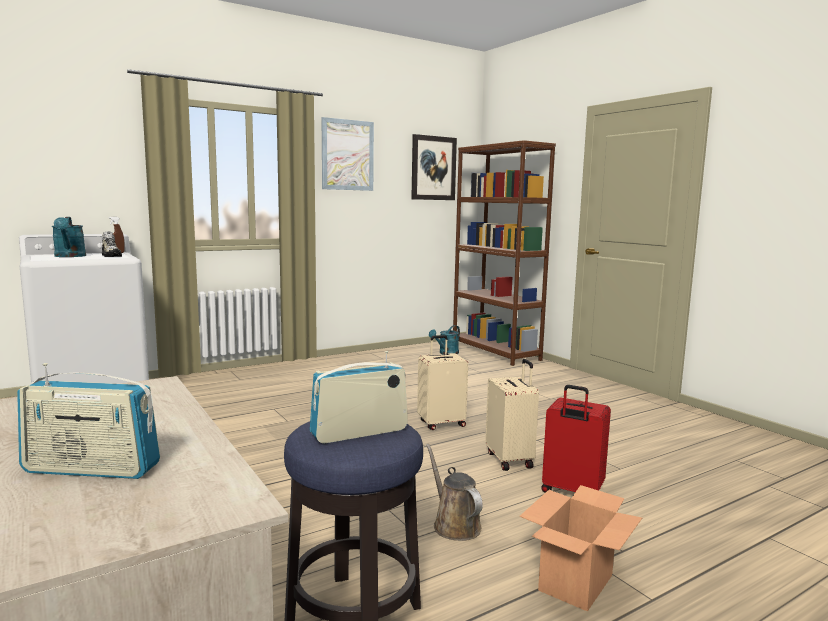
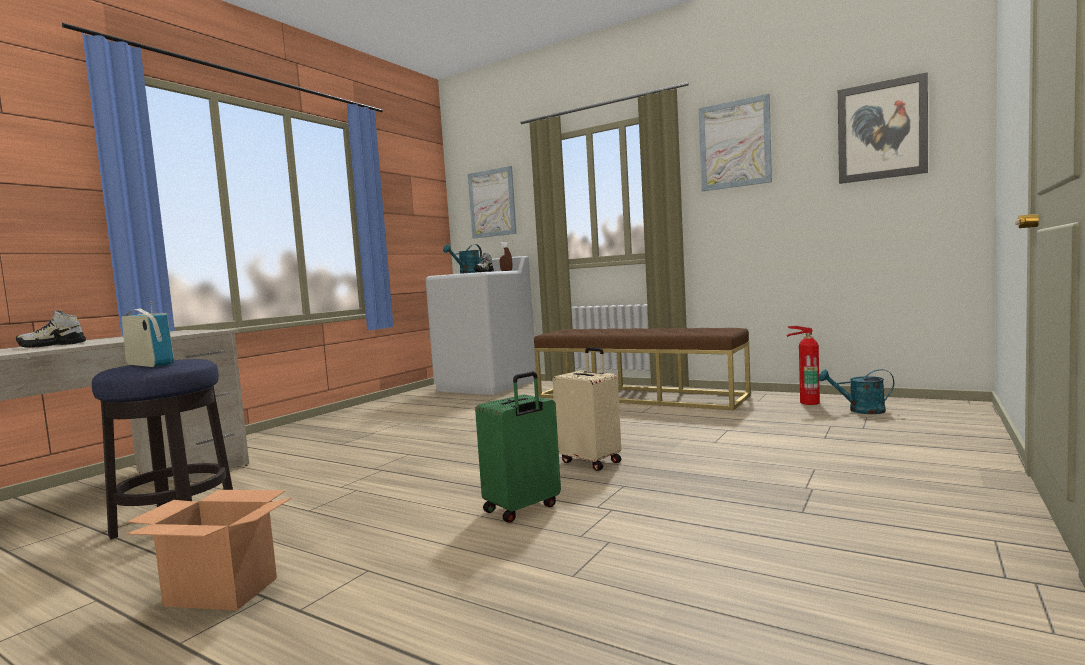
camera: 65 degrees right, 5 degrees down
(60, 159) = (492, 203): none -> picture
(91, 469) = (52, 345): radio -> shoe
(298, 373) = (639, 396): none -> brown bench
(410, 354) = (807, 402): none -> fire extinguisher
(454, 525) = (336, 517): brown watering can -> none
(495, 352) = (949, 423): brown bookcase -> none
(510, 460) = (522, 509): beige suitcase -> green suitcase
(571, 492) = (455, 555): red suitcase -> none

